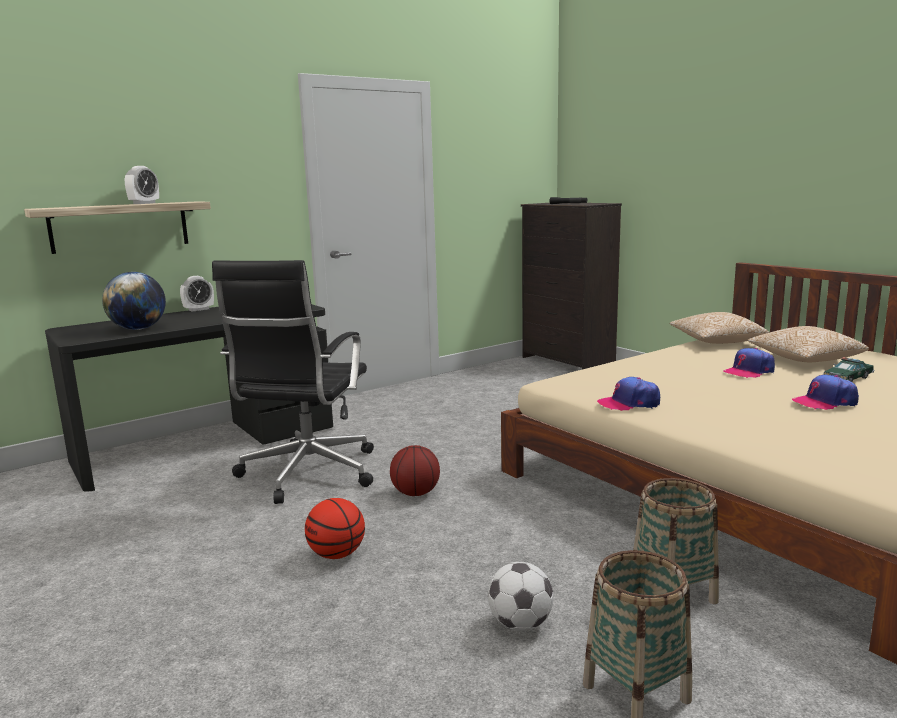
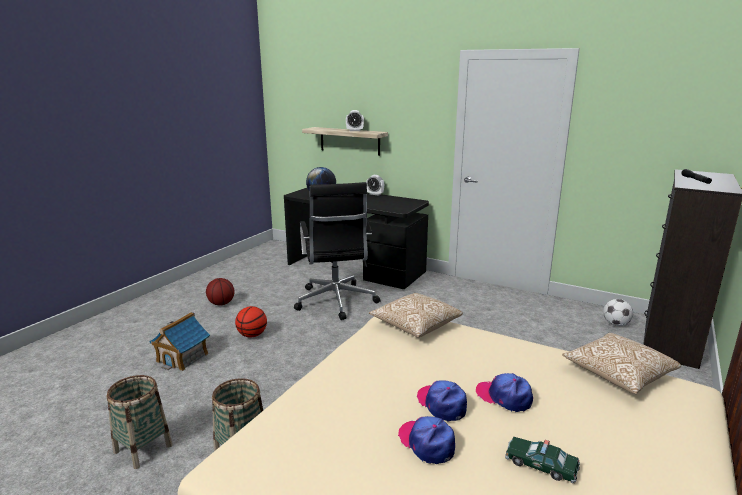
camera: 65 degrees right, 5 degrees up
(307, 474) = (336, 302): black office chair -> black office chair turned 90 degrees counterclockwise
(346, 636) = (183, 357): none -> toy house
(415, 493) = (331, 337): basketball -> basketball (221, 303)
(520, 624) = (199, 401): football -> football (615, 324)
(629, 403) = (361, 347): cap -> cap (442, 404)
(804, 360) = (601, 435): pillow -> pillow (415, 325)

